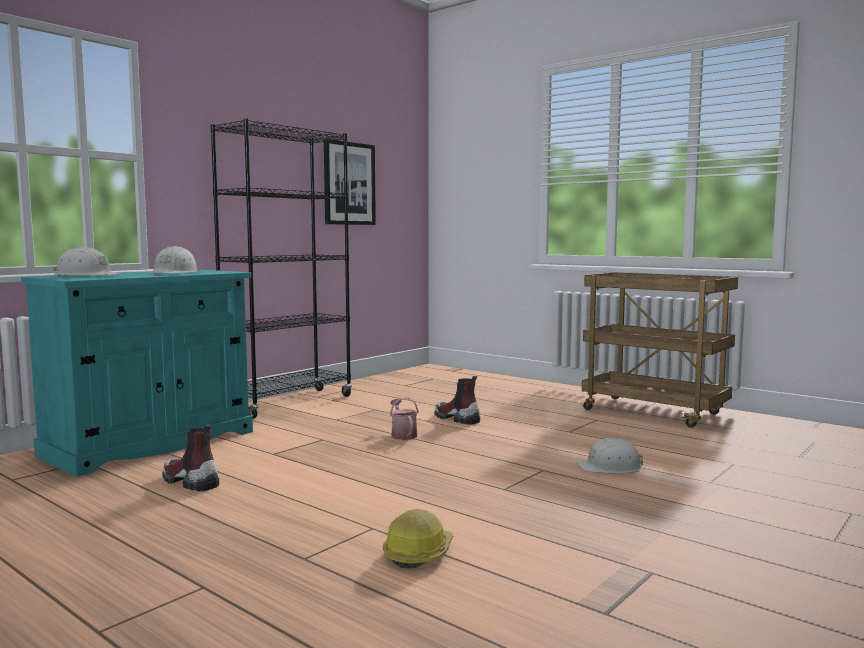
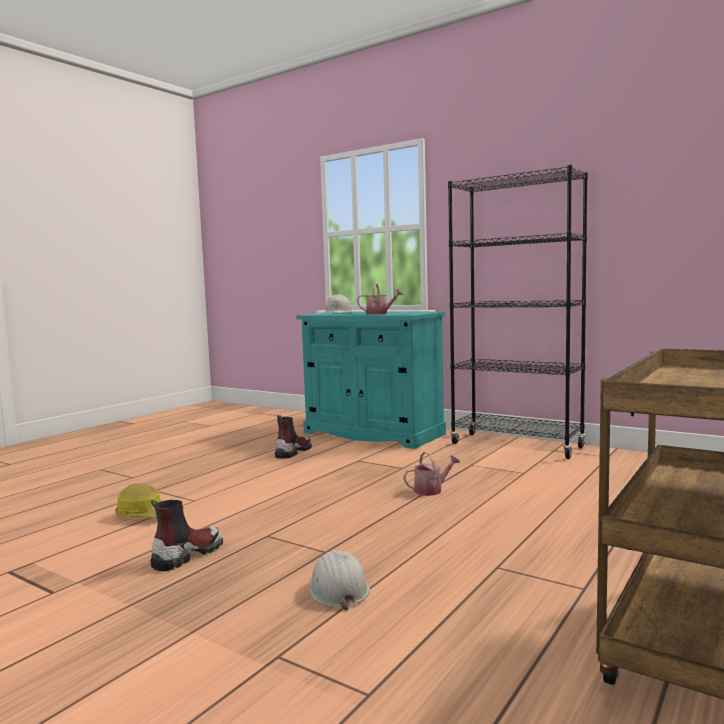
camera: 85 degrees right, 0 degrees up
(174, 273) = (380, 313): white hard hat -> watering can
(349, 183) = (660, 213): picture -> none
(456, 418) = (513, 506): boot -> boot (187, 555)

